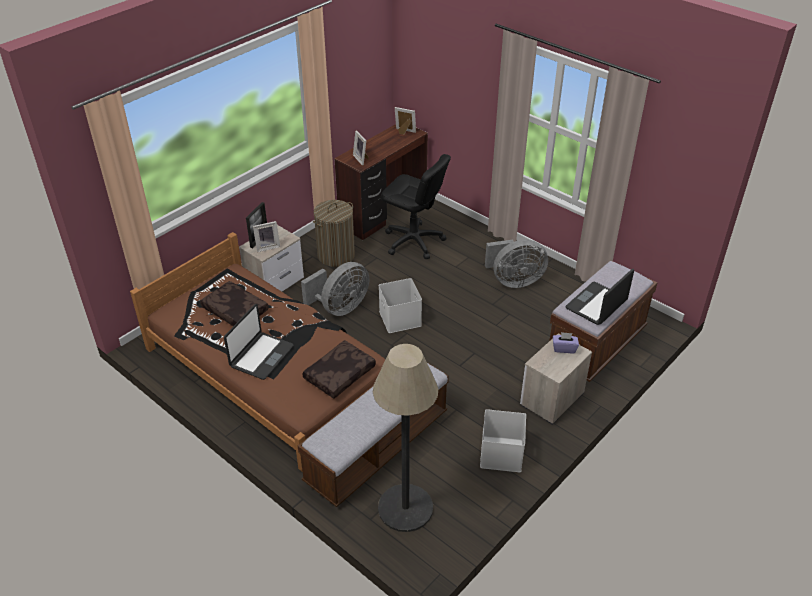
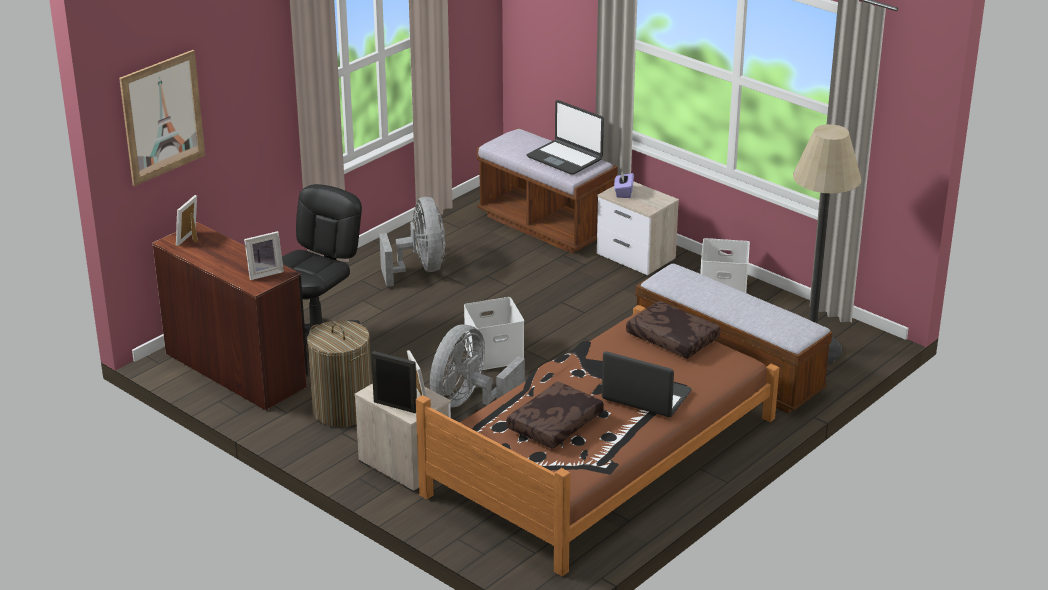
camera: 90 degrees left, 10 degrees down
(340, 308) = (469, 402): grey fan -> grey fan turned 105 degrees counterclockwise
(423, 56) = (162, 117): none -> picture

